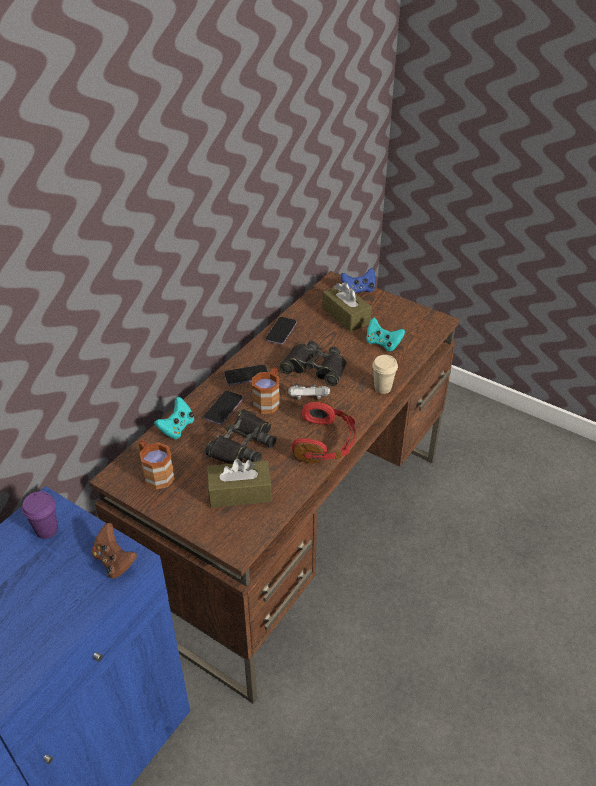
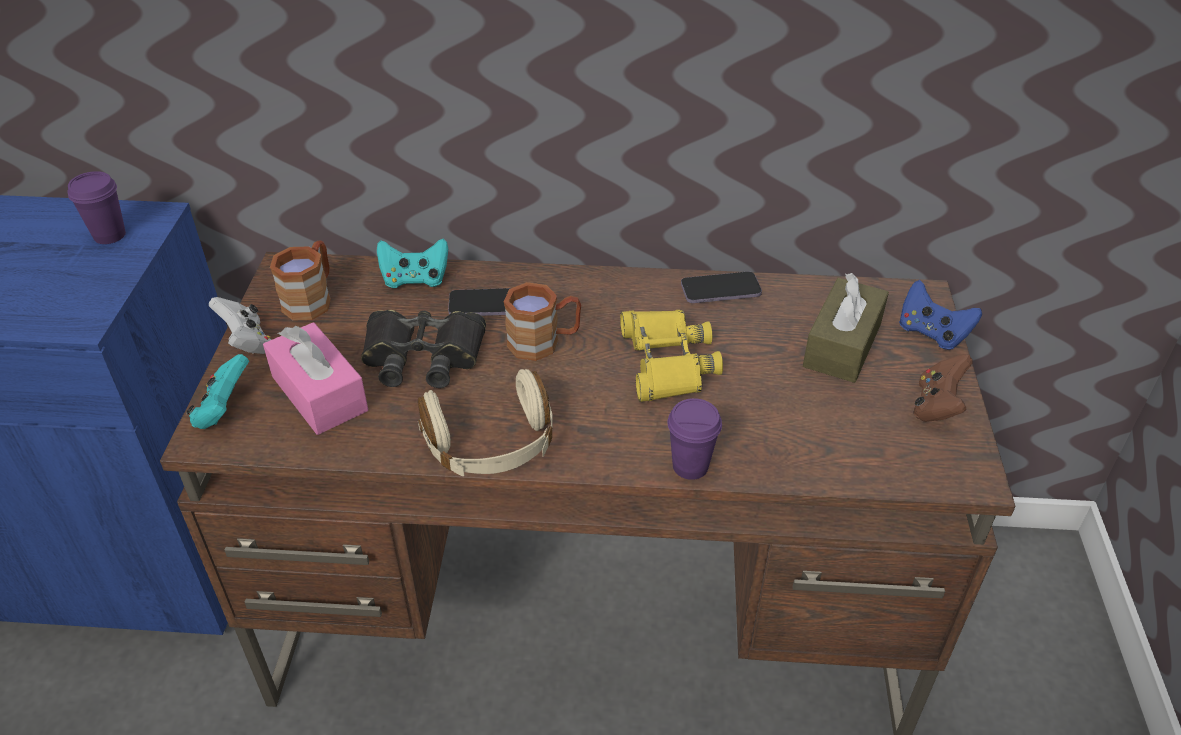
camera: 60 degrees right, 0 degrees up
(114, 561) = (72, 310): brown game controller -> brown game controller (936, 406)
(240, 492) = (319, 393): brown tissue box -> pink tissue box
(246, 376) = (580, 298): phone -> none
(308, 400) = (581, 385): white game controller -> white game controller (247, 343)
(315, 368) = (666, 362): black binoculars -> yellow binoculars
(325, 442) = (491, 445): red headphones -> beige headphones
(382, 388) = (690, 466): beige cup -> purple cup
(383, 343) = (814, 421): turquoise game controller -> turquoise game controller (223, 410)

